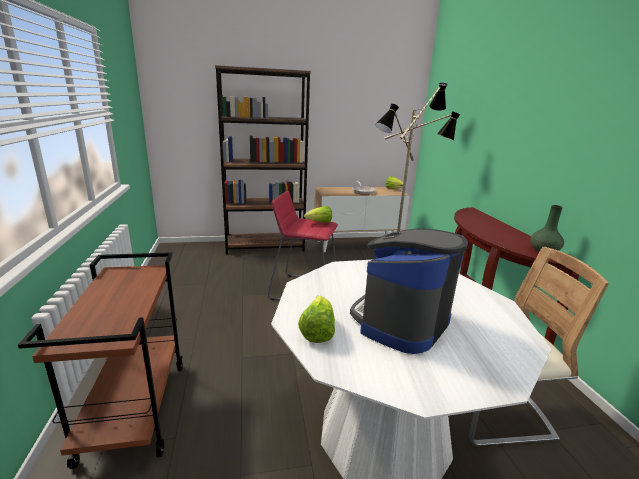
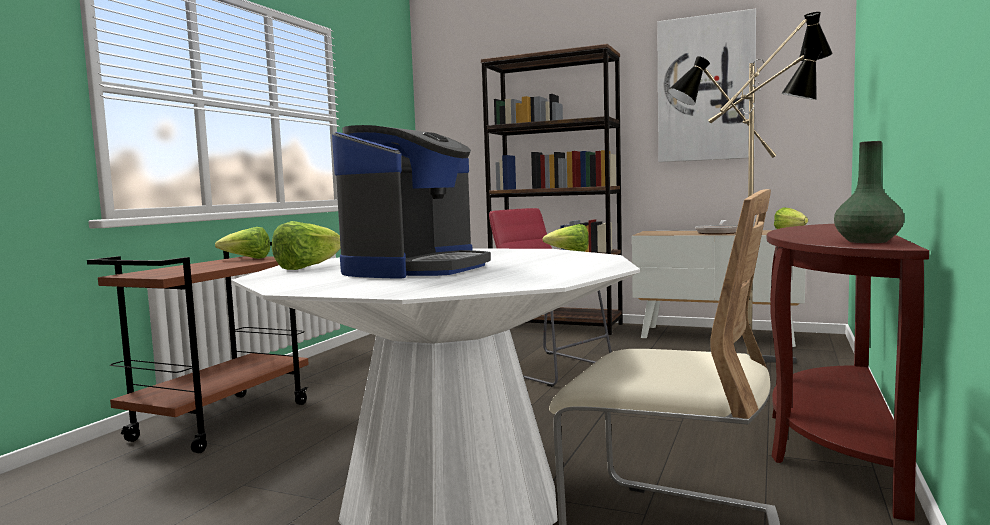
camera: 35 degrees right, 15 degrees down
(126, 277) = (247, 259): none -> lettuce
(353, 103) = (705, 89): none -> picture
(400, 322) = (415, 269): coffee machine -> coffee machine turned 135 degrees clockwise

